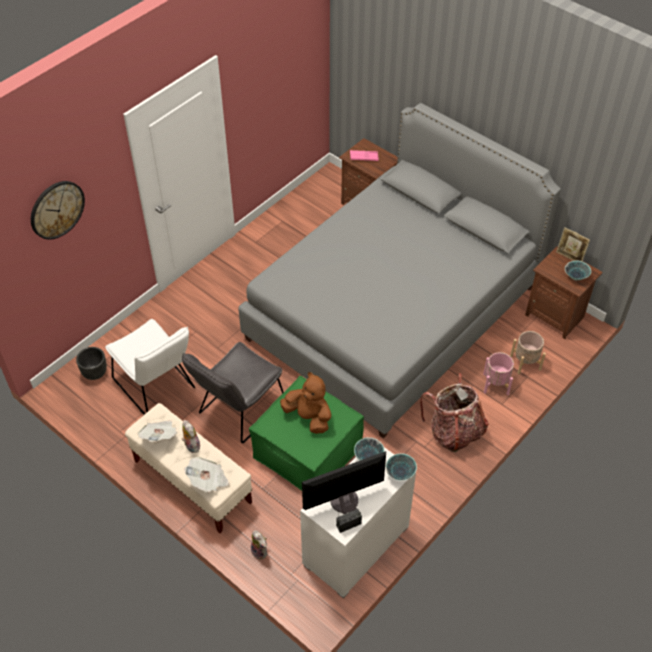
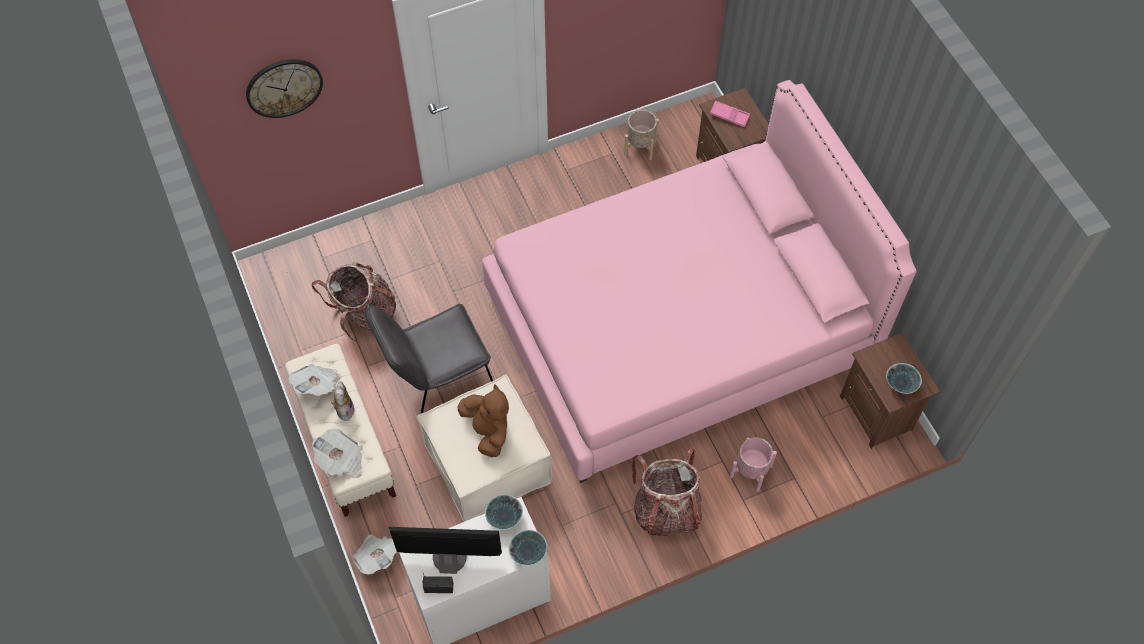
camera: 25 degrees right, 10 degrees up
(95, 373) = (307, 268): black planter -> none
(157, 387) = (364, 313): white chair -> backpack
(260, 551) = (376, 557): plush toy -> newspaper
(308, 451) = (487, 462): green ottoman -> beige ottoman
(392, 313) = (678, 327): grey bed -> pink bed
(525, 362) = (802, 458): beige planter -> beige planter (640, 146)
(569, 257) = (909, 354): picture frame -> none

